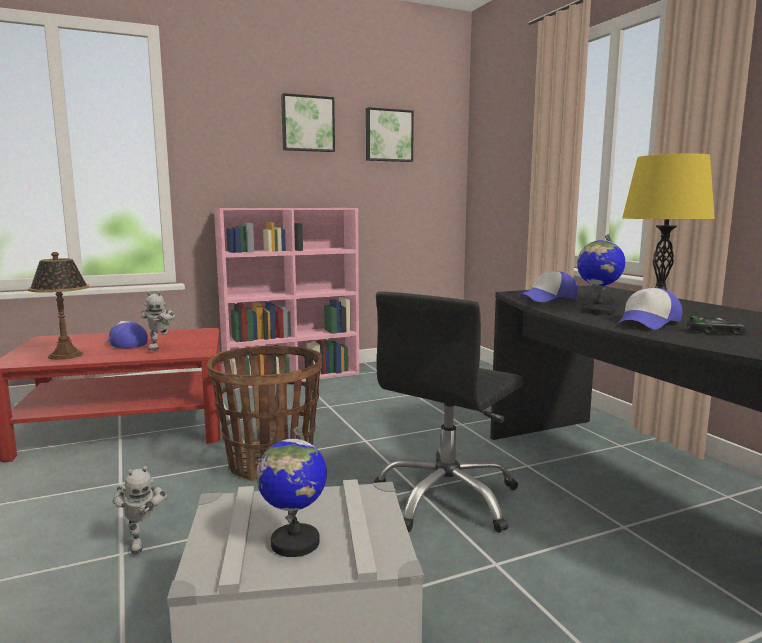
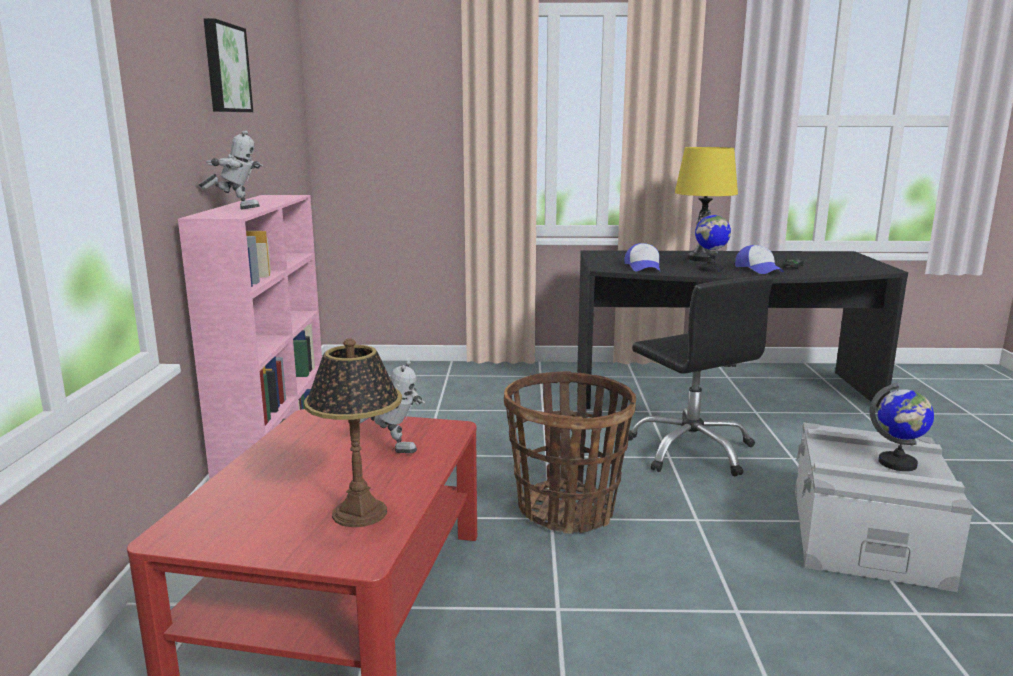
camera: 65 degrees left, 5 degrees up
(126, 343) = (325, 469): cap -> none
(141, 540) = (714, 598): toy robot -> toy robot (236, 208)
(388, 135) = (271, 86): picture -> none

